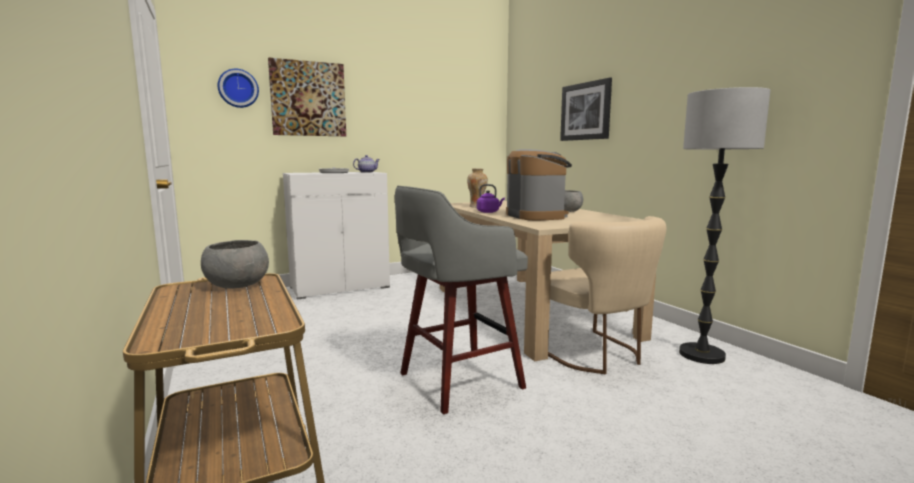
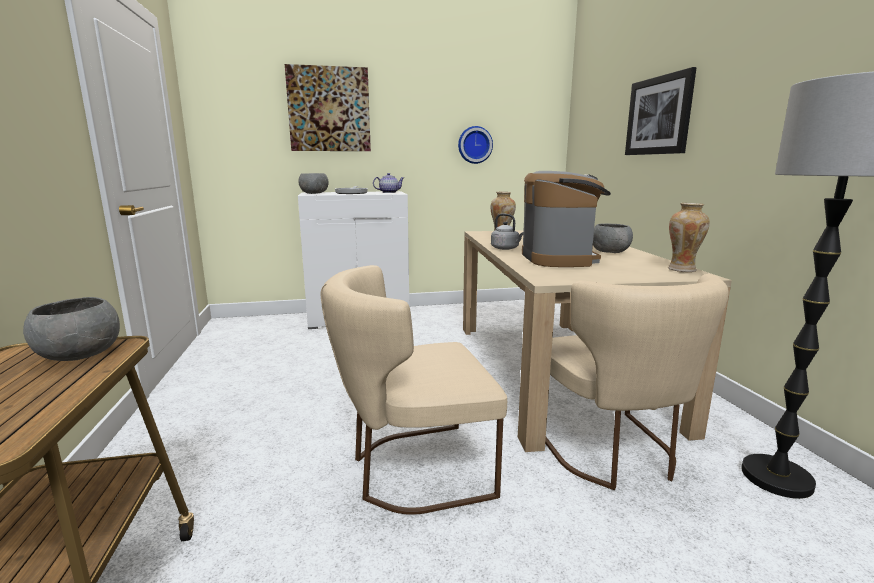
camera: 15 degrees right, 5 degrees up
(238, 88) = (254, 100): wall clock -> wall clock (474, 145)
(300, 173) = (314, 193): none -> grey bowl
(457, 381) = (412, 469): grey stool -> beige chair
(489, 212) = (506, 248): purple kettle -> grey kettle
(625, 218) = (682, 270): none -> vase

